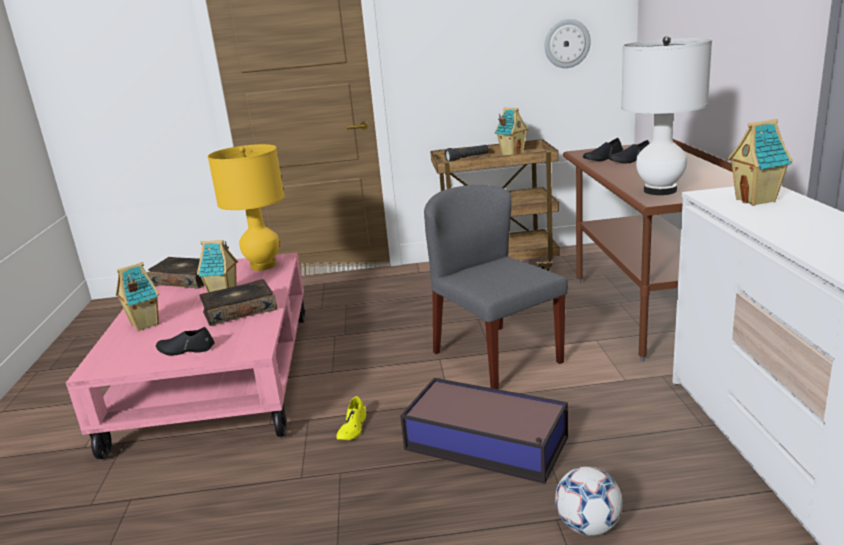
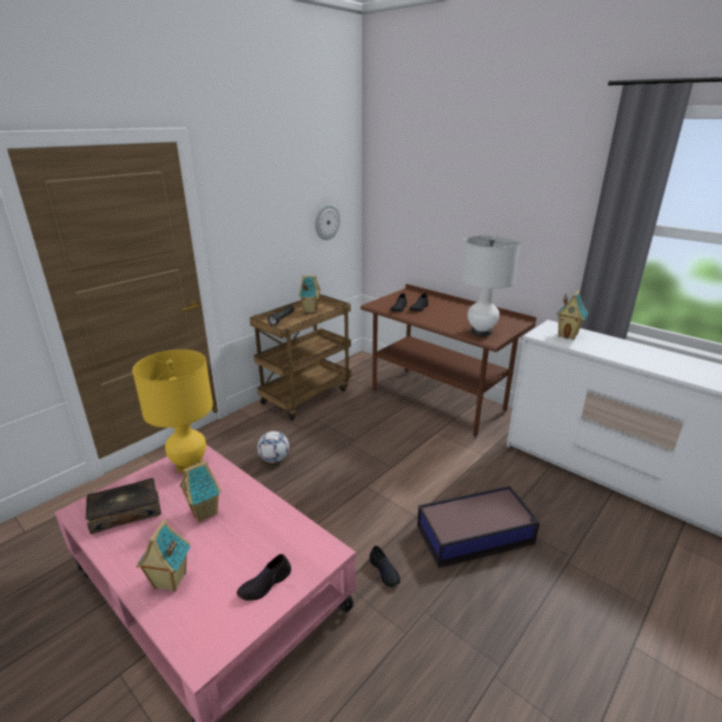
camera: 45 degrees left, 5 degrees up
(239, 311) = (248, 521): book -> none
(353, 428) = (384, 571): yellow shoe -> black shoe
(496, 357) = (398, 468): grey chair -> none
(588, 526) = (583, 557): football -> football (274, 459)

